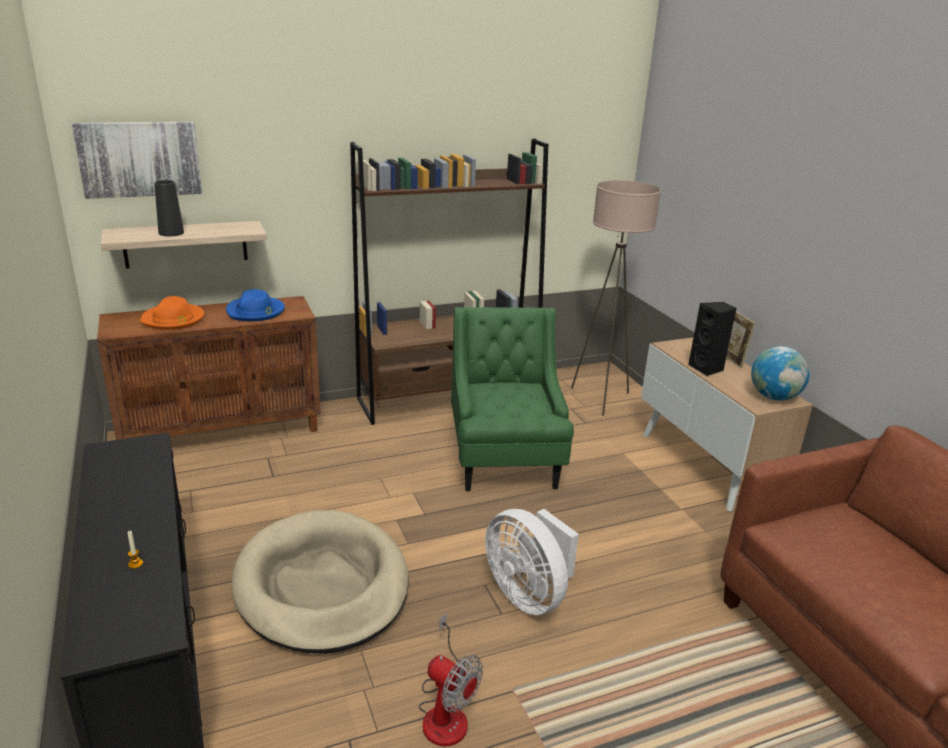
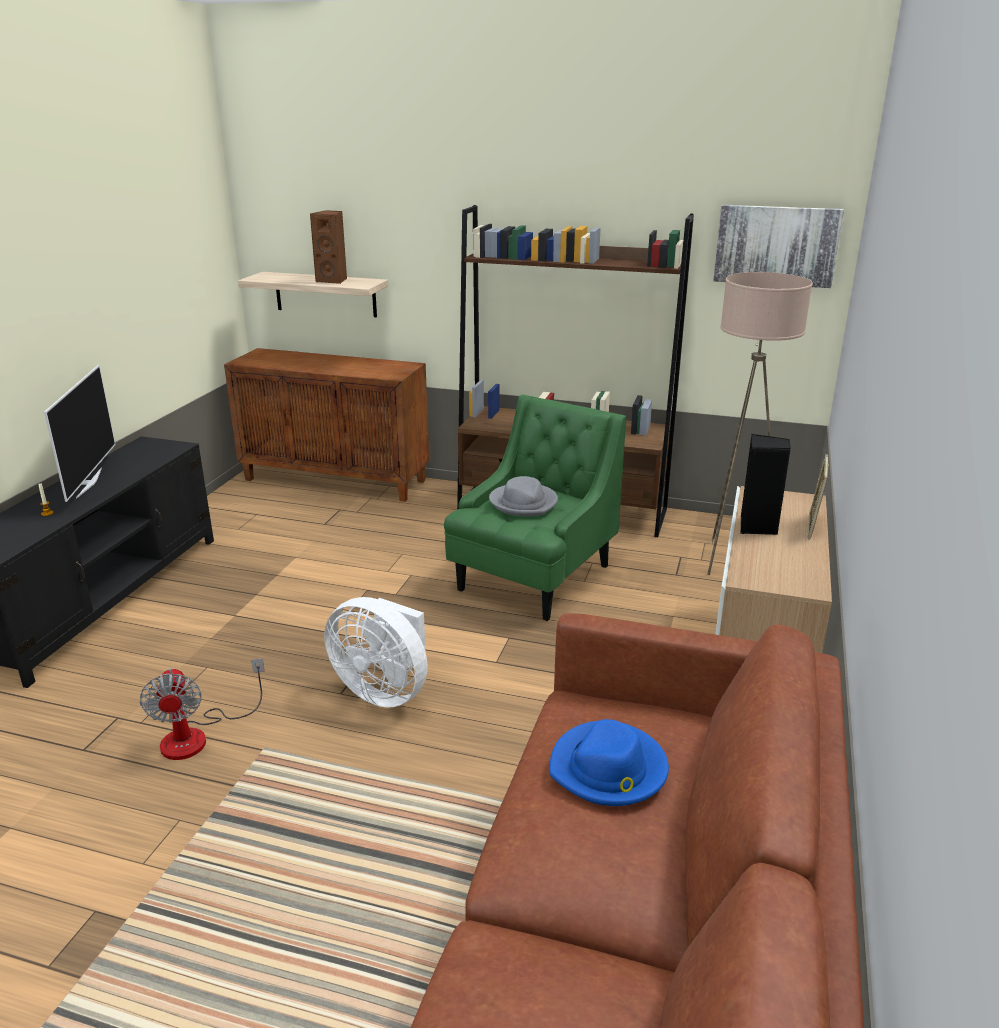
camera: 40 degrees right, 0 degrees up
(120, 514) = (88, 483): none -> television
(139, 159) = (291, 210): picture -> picture (776, 245)
(171, 233) = (299, 279): black vase -> none
(173, 319) = (296, 361): orange hat -> none
(209, 229) = (333, 280): none -> brown speaker
(255, 312) = (364, 367): blue hat -> blue hat (608, 769)
(322, 586) = (246, 613): beige dog bed -> none
(509, 399) = (524, 503): none -> grey hat
(528, 594) = (384, 690): white fan -> white fan turned 60 degrees counterclockwise
(774, 397) = (789, 578): globe -> none

